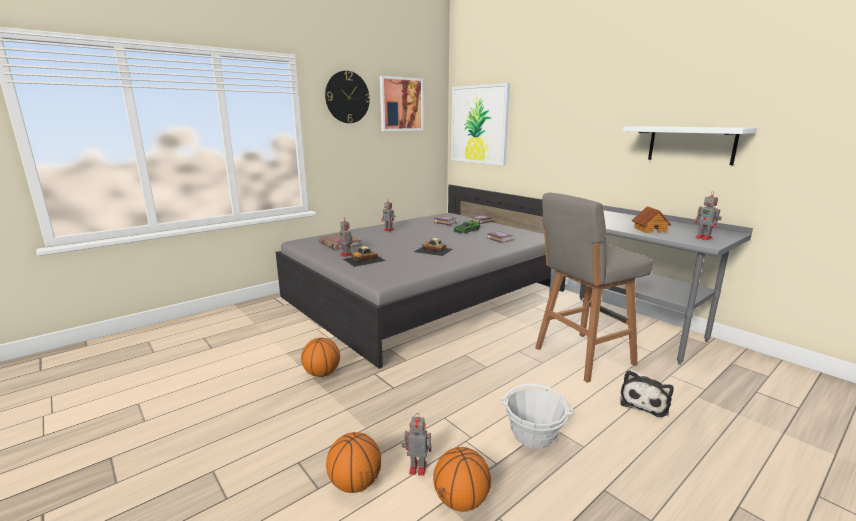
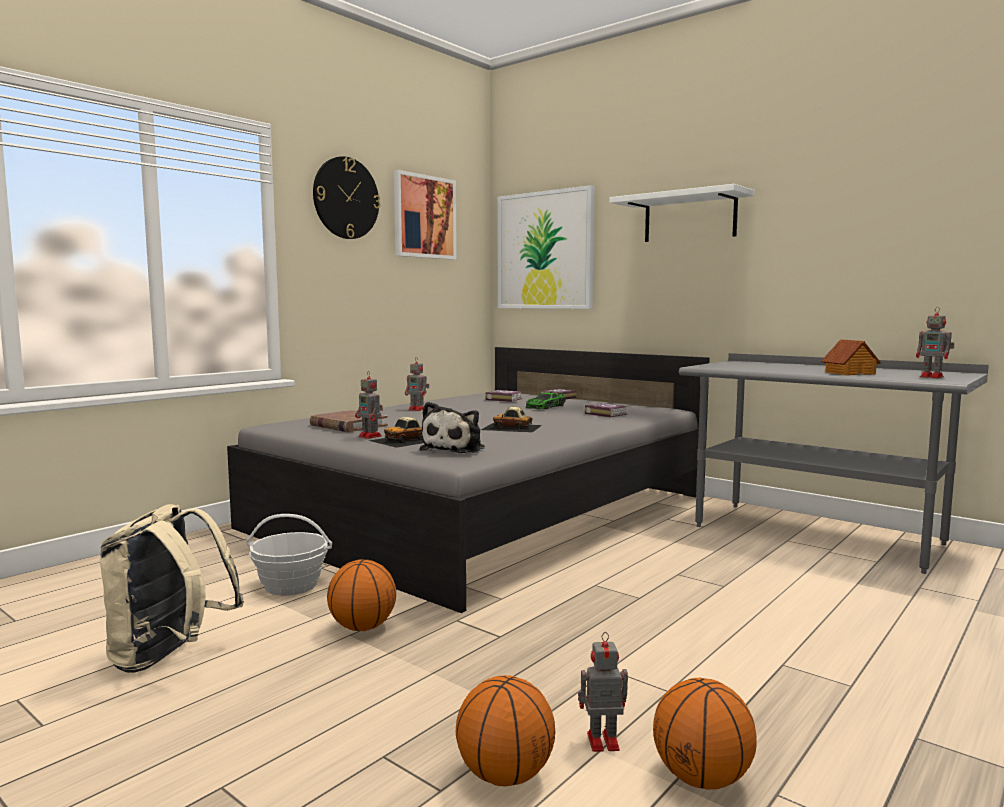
camera: 10 degrees left, 10 degrees down
(217, 384) = (169, 657): none -> beige backpack
(533, 435) = (765, 678): basket -> basket (291, 586)
(581, 357) = (778, 575): grey stool -> none
(644, 402) = (905, 622): plush toy -> plush toy (455, 449)
(691, 144) = (882, 255): white shelf -> white shelf (689, 217)

